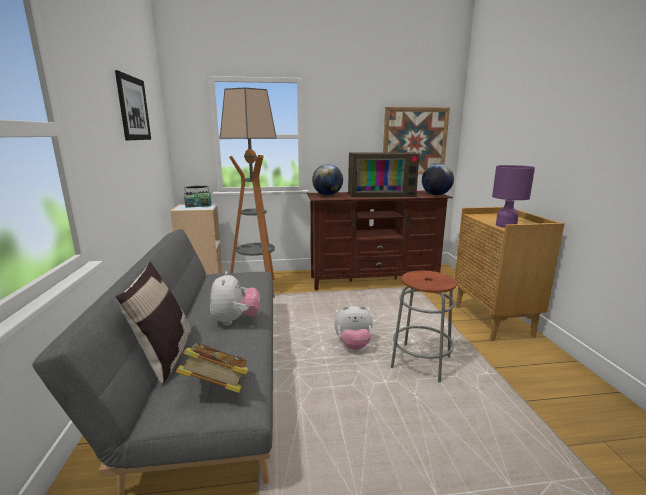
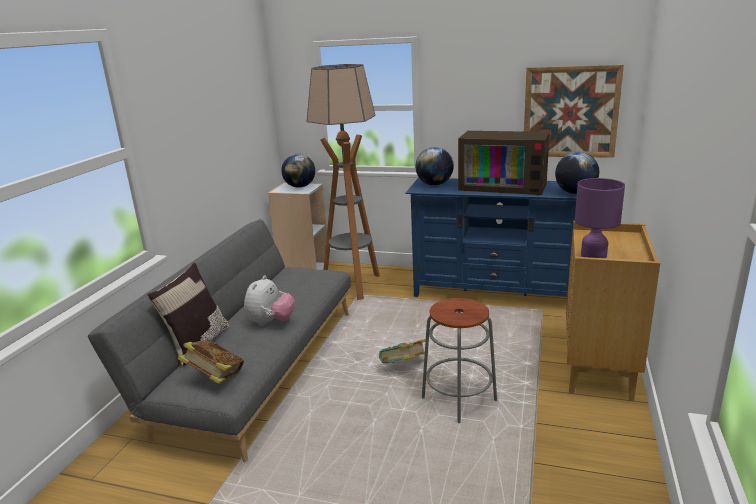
camera: 25 degrees right, 5 degrees up
(133, 108) = (220, 98): picture -> none
(198, 206) = (300, 186): radio -> globe
(353, 345) = (404, 367): plush toy -> book
(373, 279) = (495, 292): brown tv stand -> blue tv stand

